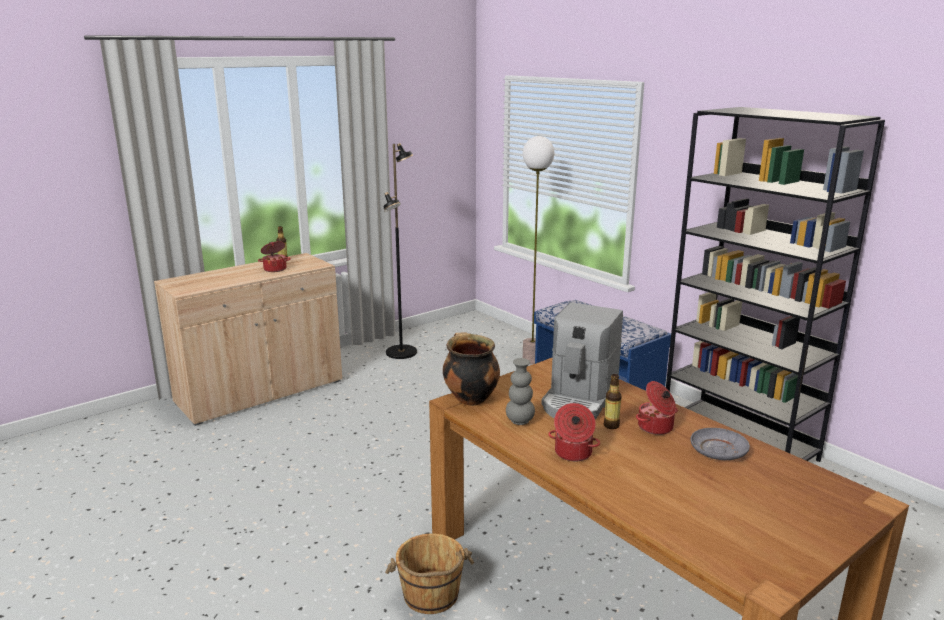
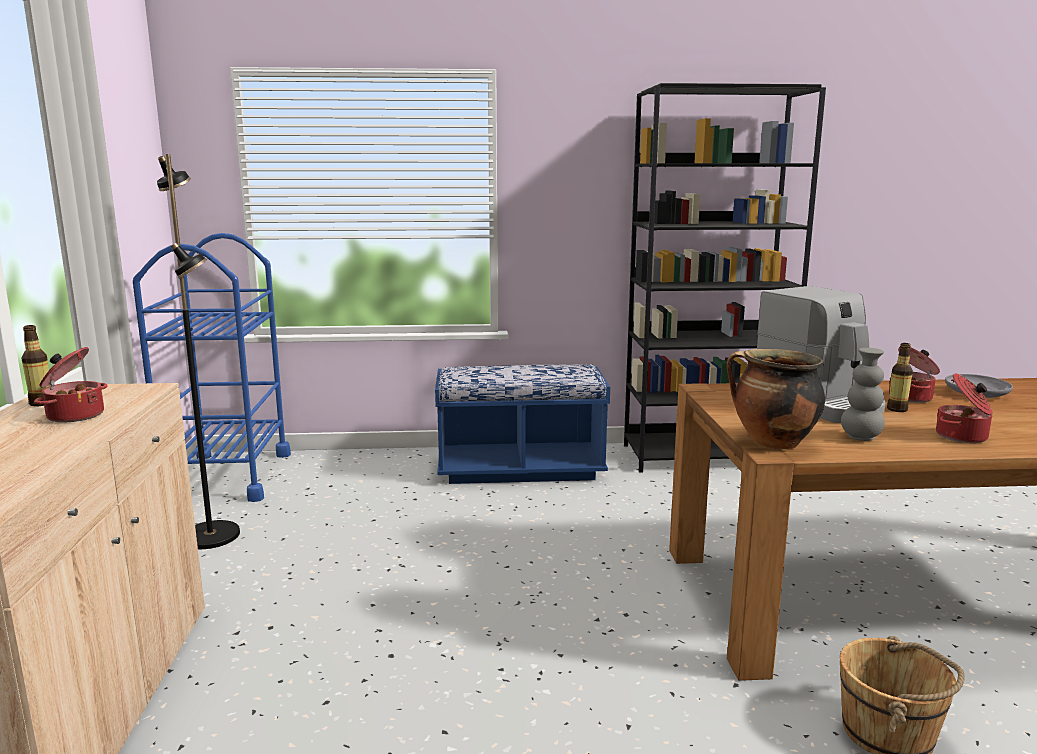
camera: 55 degrees left, 5 degrees down
(461, 328) = (227, 477): none -> blue cart
(532, 360) = (396, 472): floor lamp -> none

